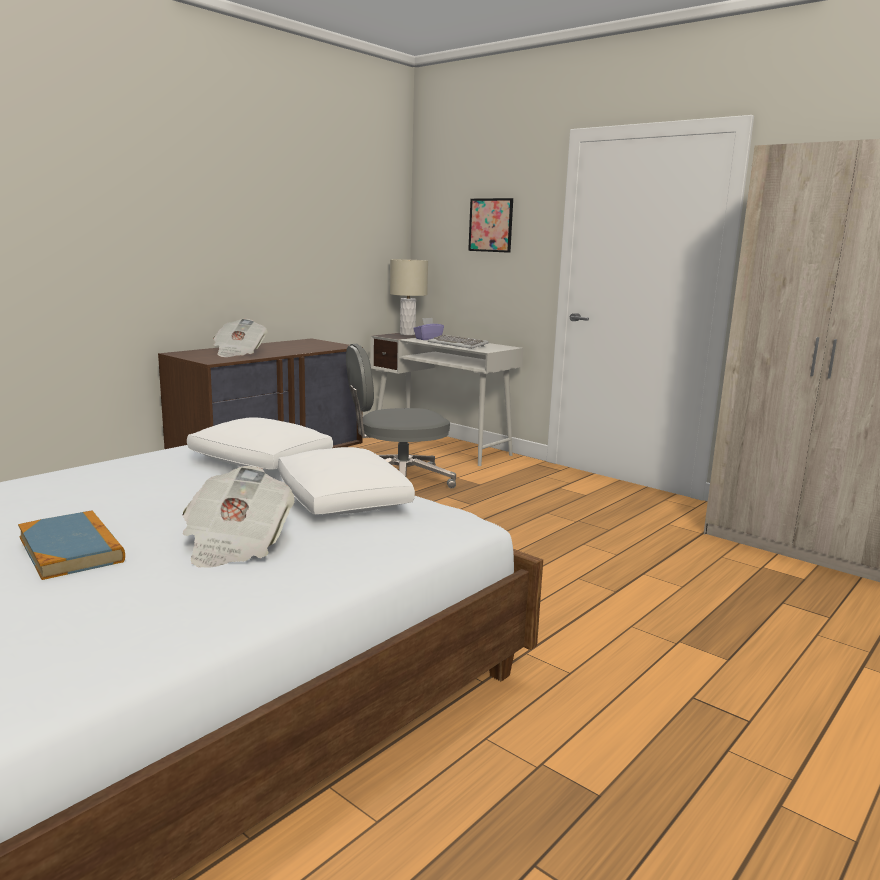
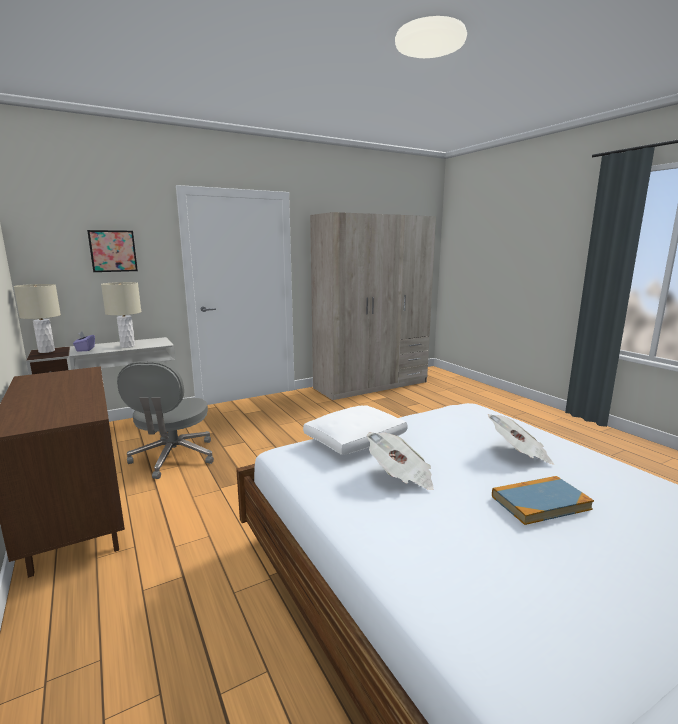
camera: 70 degrees left, 0 degrees up
(238, 353) = (59, 404): newspaper -> newspaper (401, 477)
(342, 500) = (443, 425): white pillow -> none
(458, 344) = (128, 346): keyboard -> beige table lamp

